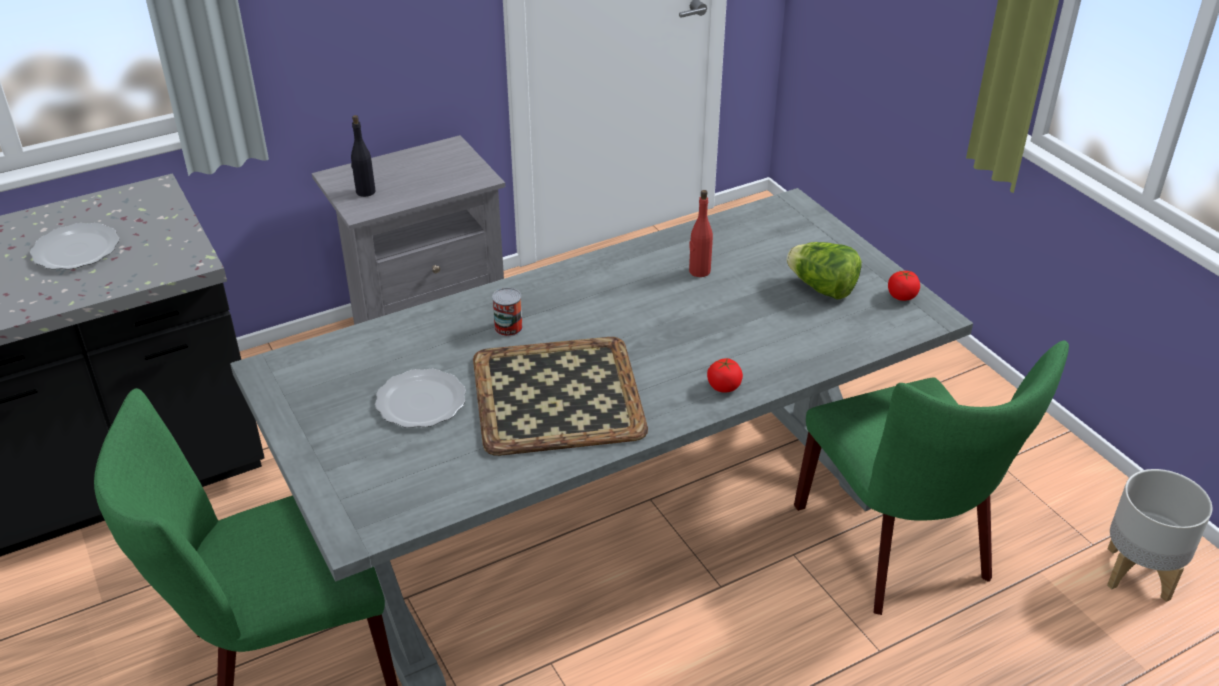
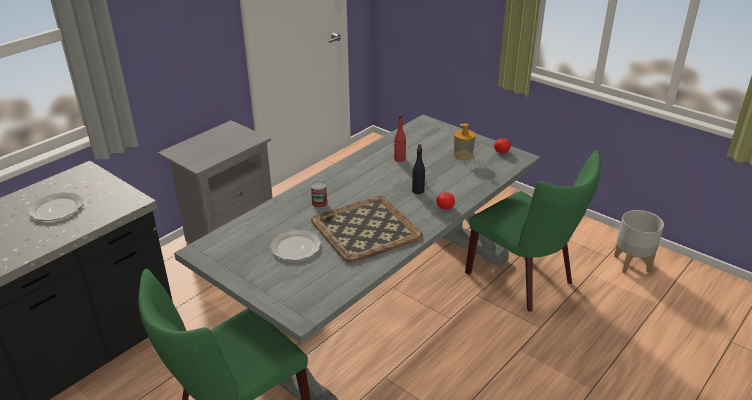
camera: 20 degrees left, 5 degrees down
(365, 191) = (195, 156): black bottle -> black bottle (417, 191)
(822, 288) = (463, 155): lettuce -> soap dispenser

